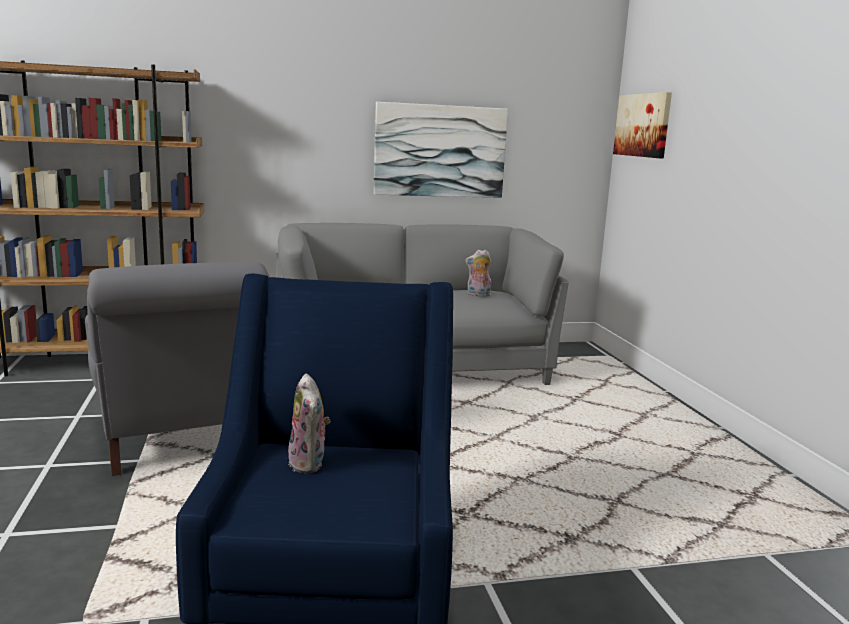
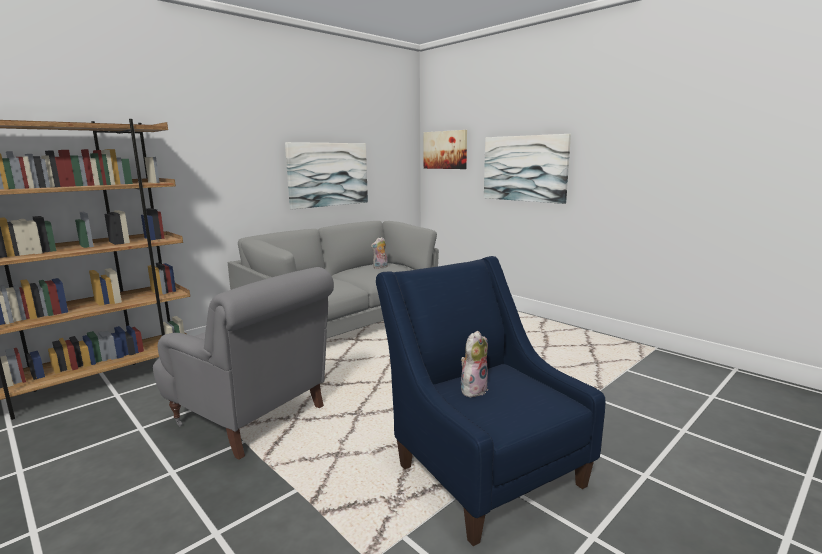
camera: 30 degrees left, 0 degrees up
(309, 463) = (473, 389): plush toy -> plush toy turned 90 degrees counterclockwise
(736, 162) = (524, 168): none -> picture

